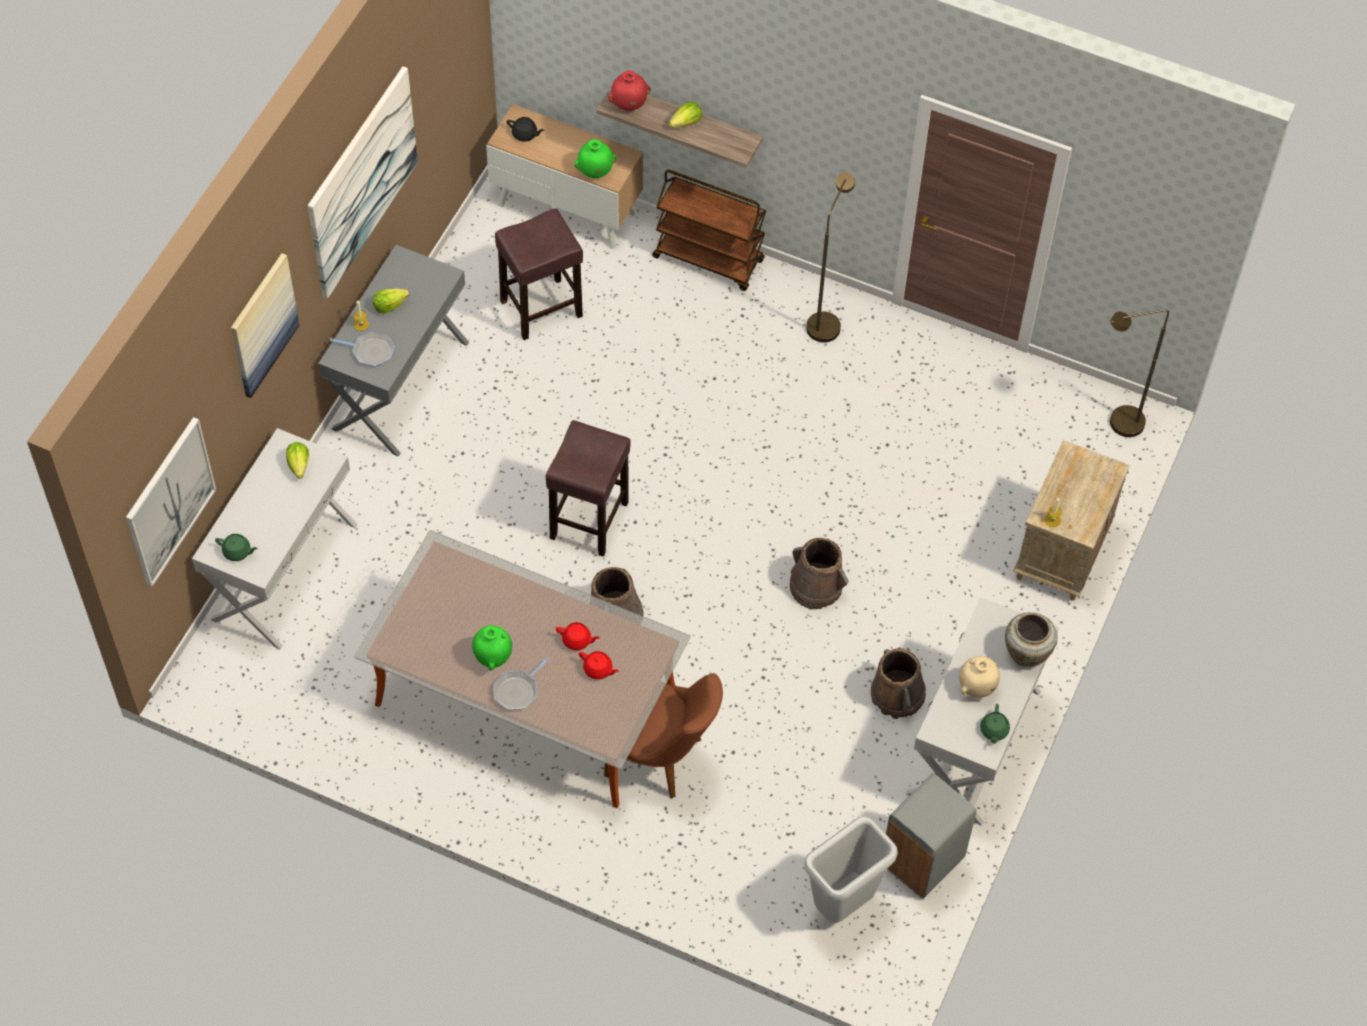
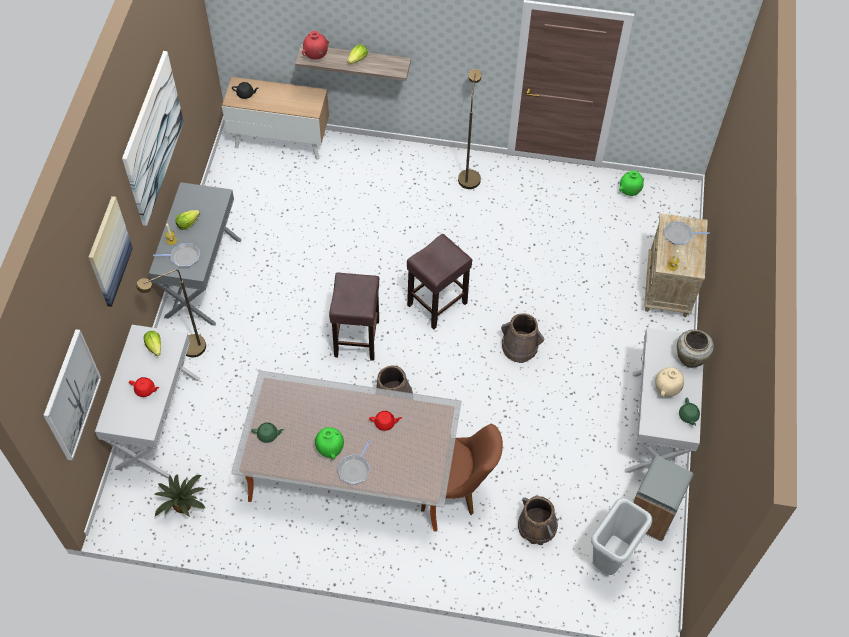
camera: 15 degrees left, 0 degrees up
(237, 552) = (127, 418): green teapot -> green teapot (268, 435)
(288, 688) = (183, 504): none -> potted plant
(542, 308) = (283, 206): brown stool -> brown stool (438, 303)
(595, 172) = (299, 108): green vase -> green vase (629, 191)
(598, 669) = (406, 440): red teapot -> red teapot (145, 390)
(709, 259) = (382, 152): brown cart -> none
(897, 694) = (596, 406): brown bucket -> brown bucket (537, 526)
(1080, 478) = (679, 235): none -> frying pan
(1118, 425) = (673, 200): brown floor lamp -> brown floor lamp (187, 350)

